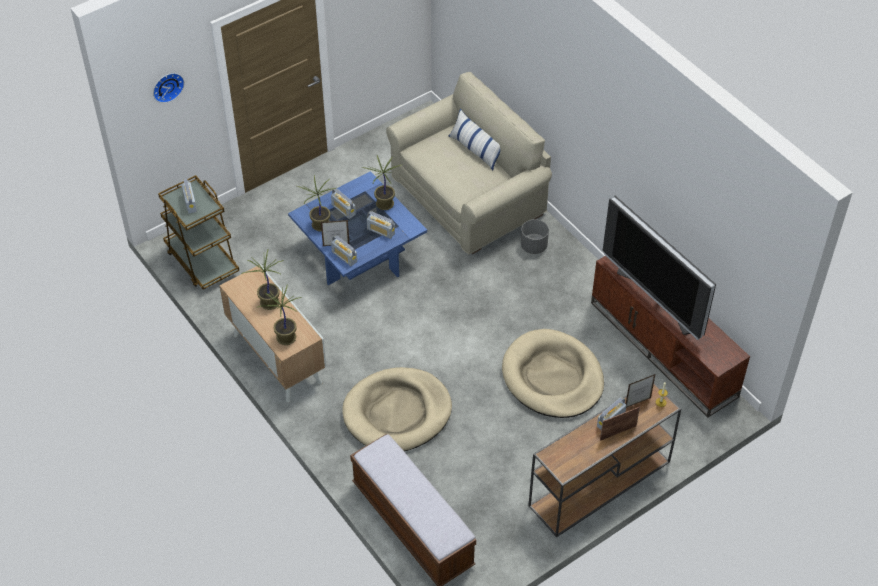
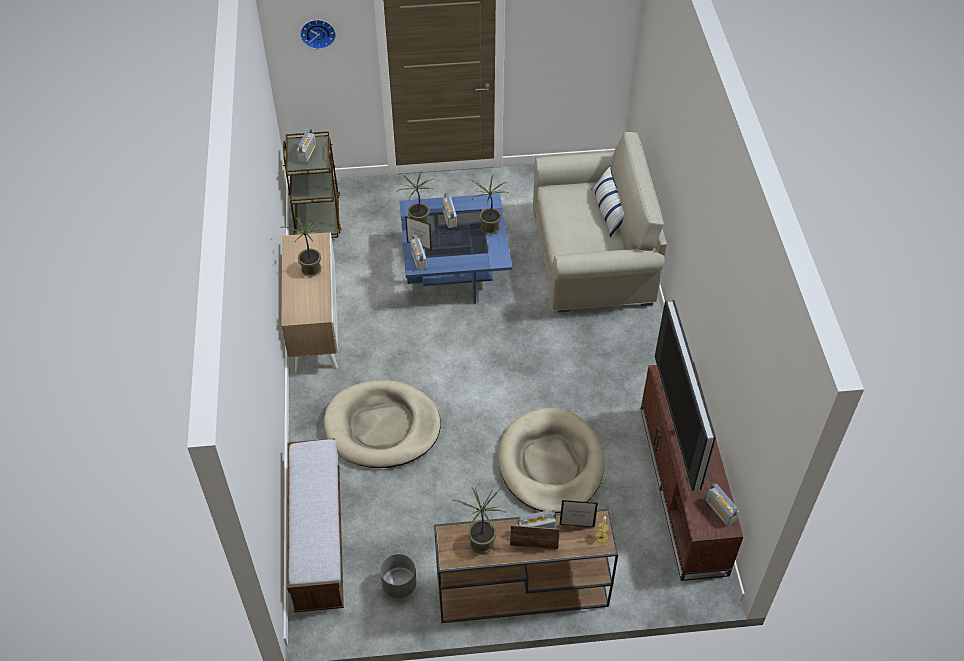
camera: 30 degrees right, 0 degrees up
(285, 338) = (300, 307): potted plant -> potted plant (481, 543)
(381, 231) = (468, 251): radio -> radio (720, 511)
(533, 246) = (622, 330): grey planter -> grey planter (399, 585)

